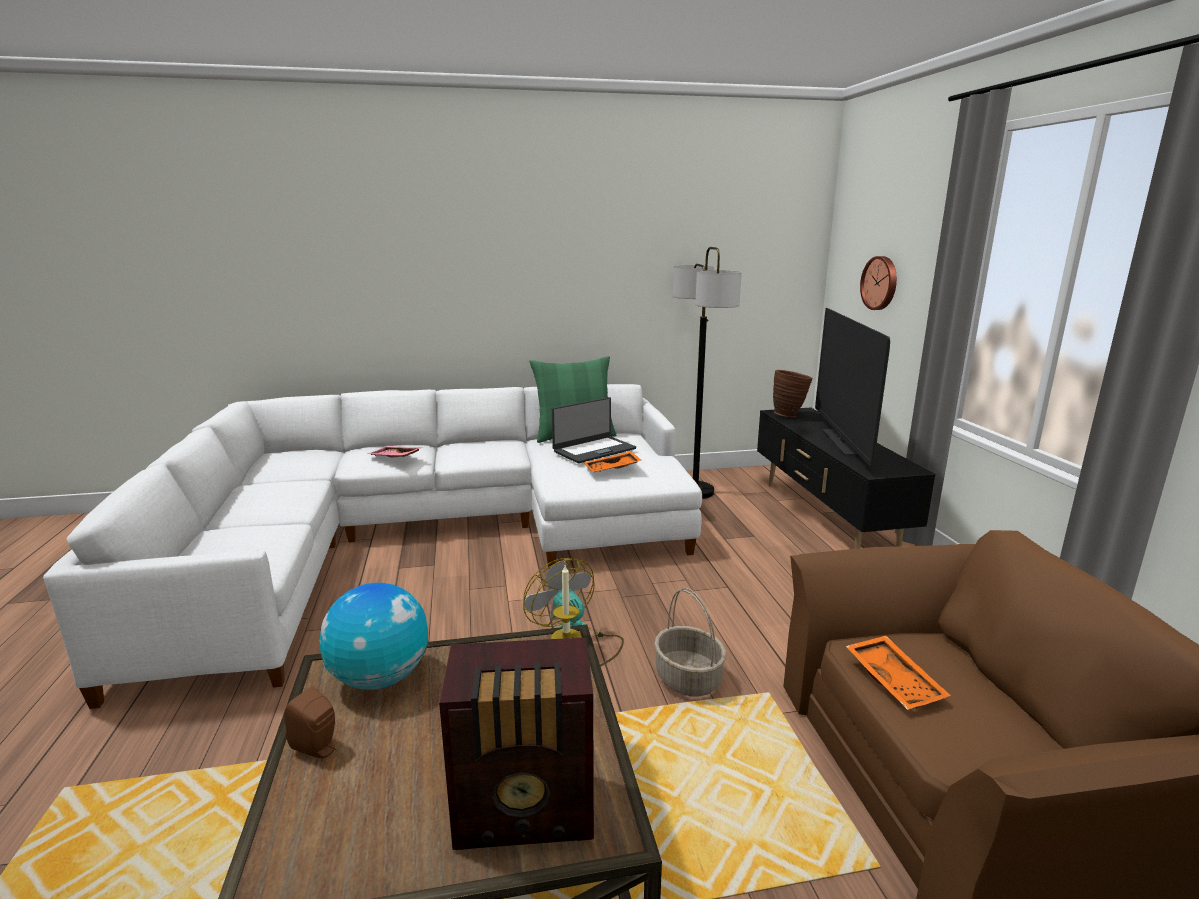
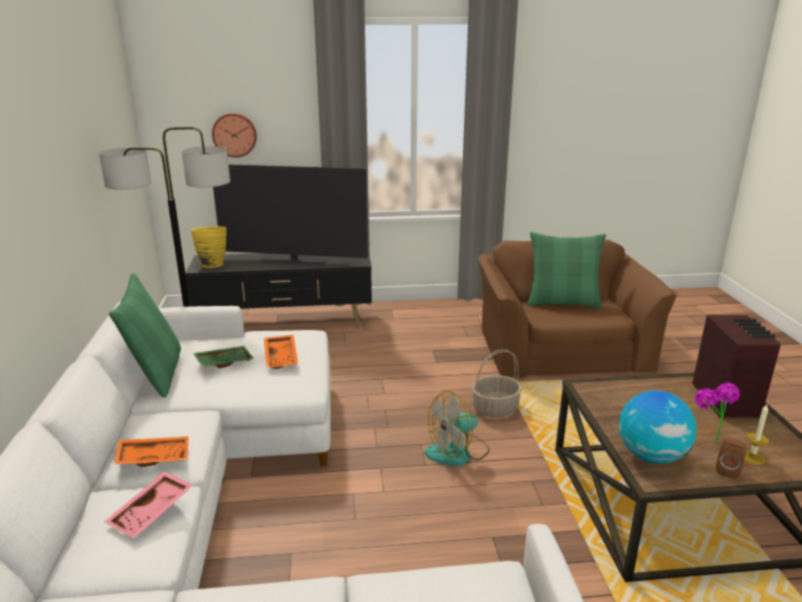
camera: 85 degrees left, 5 degrees up
(403, 748) = (707, 439): none -> potted plant
(566, 637) = (581, 386): candle -> candle (752, 457)
(593, 450) = (224, 362): laptop -> green tray
(789, 415) = (212, 265): brown vase -> yellow vase
(895, 681) = (565, 317): orange tray -> orange tray (154, 457)
(981, 687) = (562, 302): none -> green pillow

